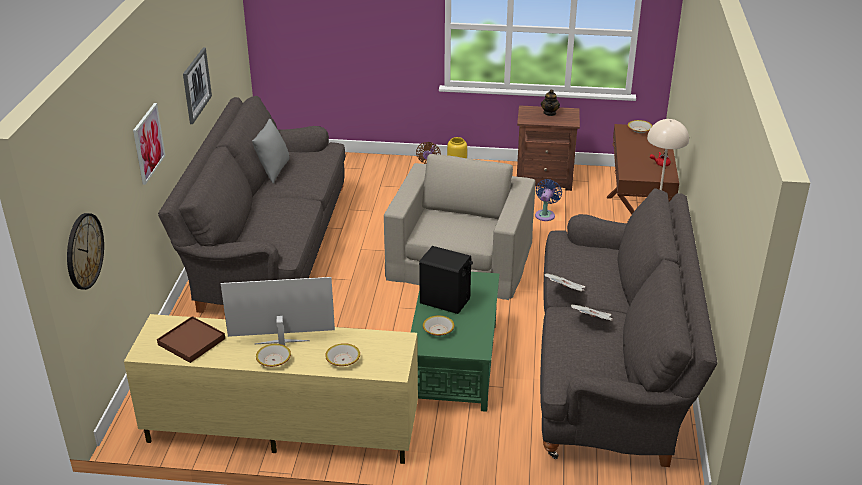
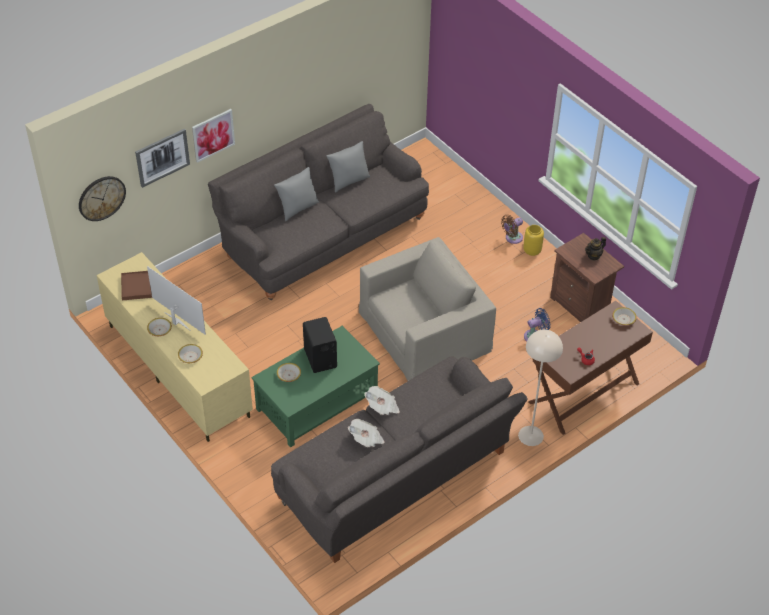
camera: 45 degrees right, 15 degrees up
(196, 85) = (309, 94): picture -> picture (162, 157)
(254, 210) = (297, 208): none -> grey pillow

